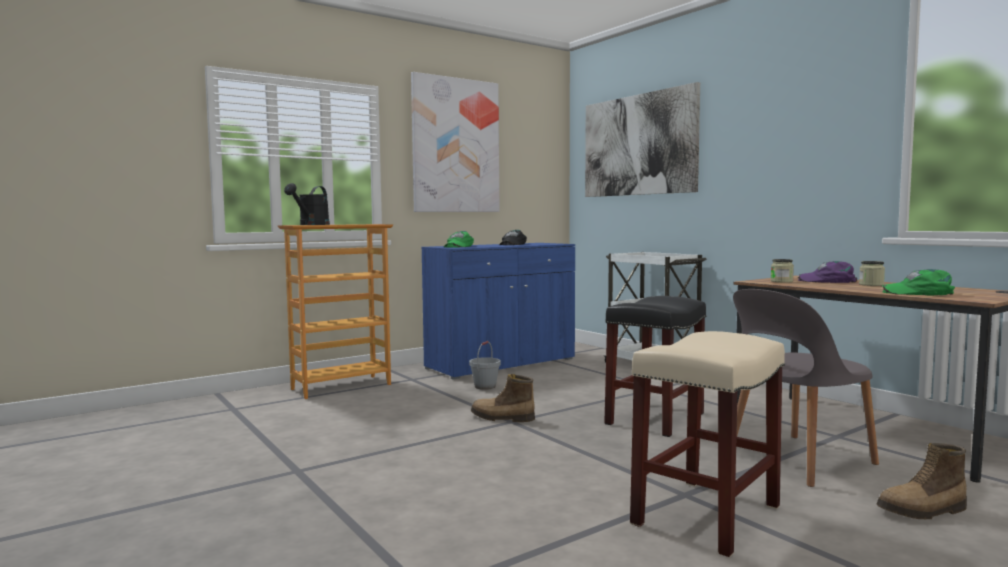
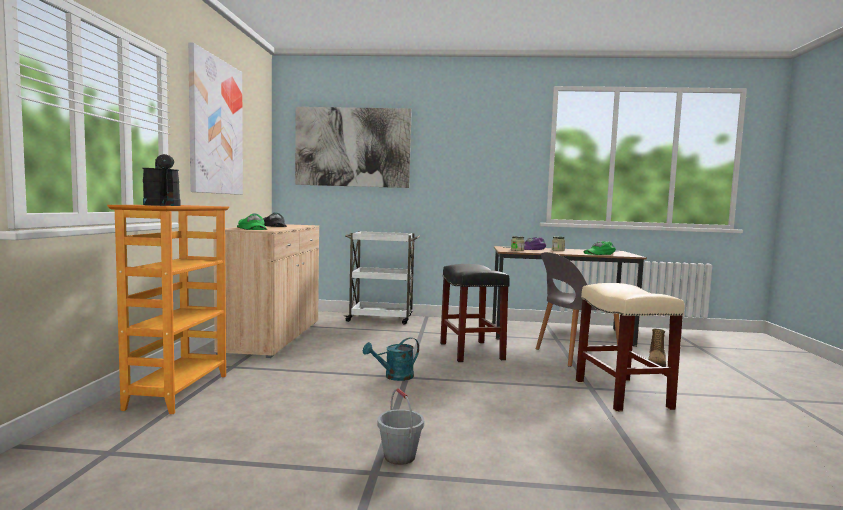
camera: 50 degrees left, 0 degrees up
(485, 386) = (314, 357): grey bucket -> grey bucket (399, 456)
(501, 364) = (273, 336): blue cabinet -> beige cabinet
(502, 418) = (394, 377): boot -> turquoise watering can
(797, 460) = (575, 355): grey chair -> grey chair turned 60 degrees clockwise

